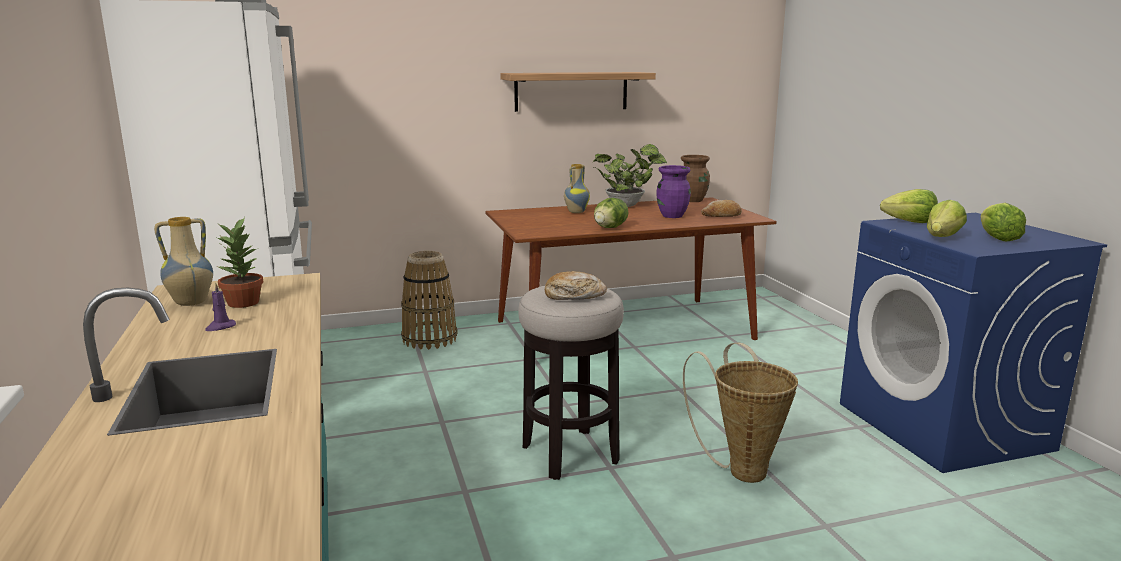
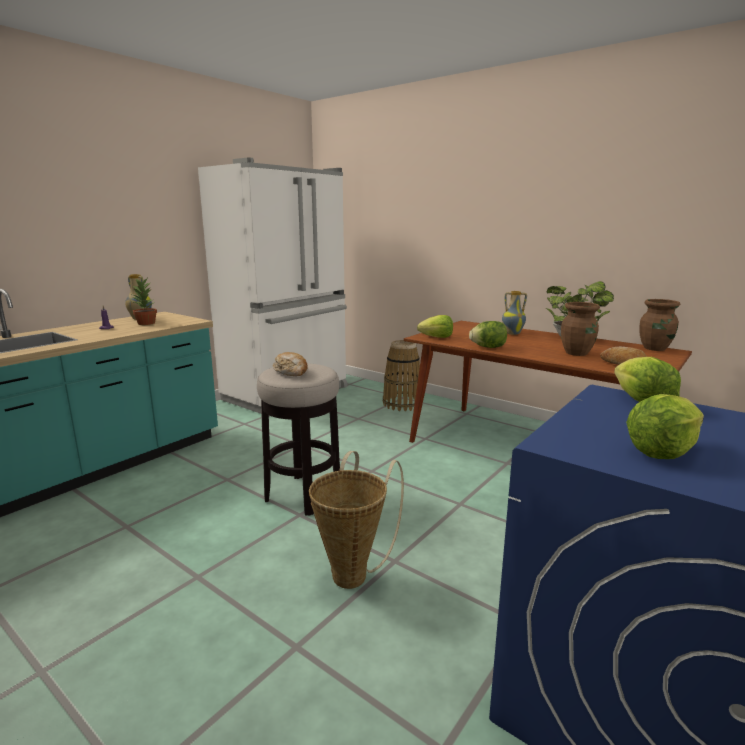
camera: 55 degrees right, 0 degrees up
(571, 91) = (555, 227): shelf -> none
(672, 216) = (577, 353): purple vase -> brown vase
(942, 237) = (588, 422): lettuce -> lettuce (437, 337)

